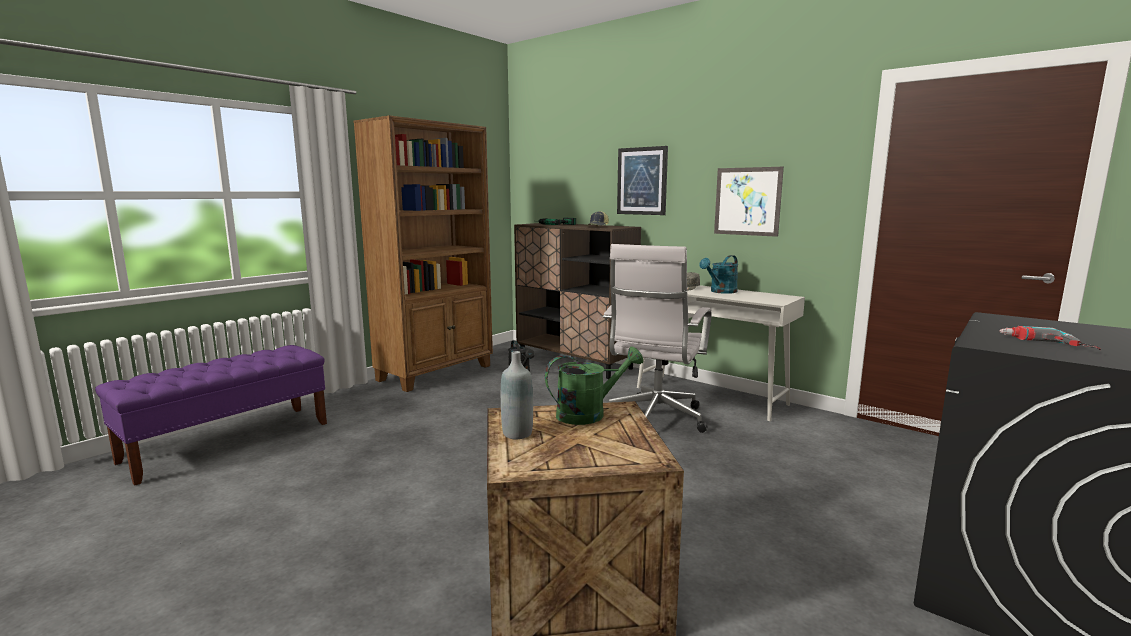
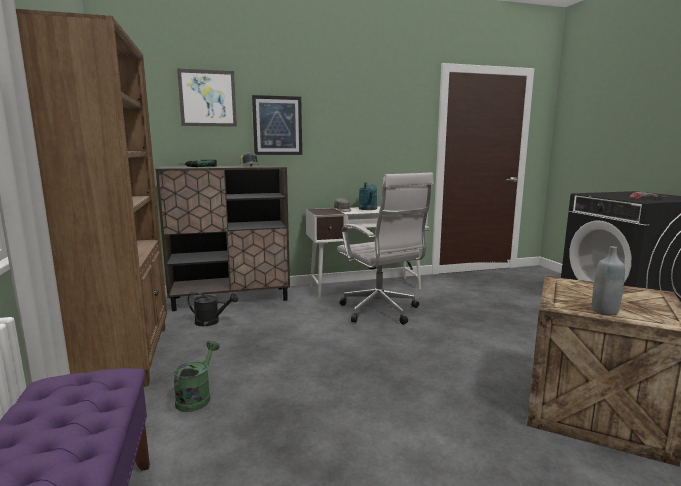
camera: 55 degrees left, 0 degrees up
(589, 413) = (567, 288): green watering can -> green watering can (196, 397)
(747, 201) = (367, 142): picture -> picture (207, 98)

